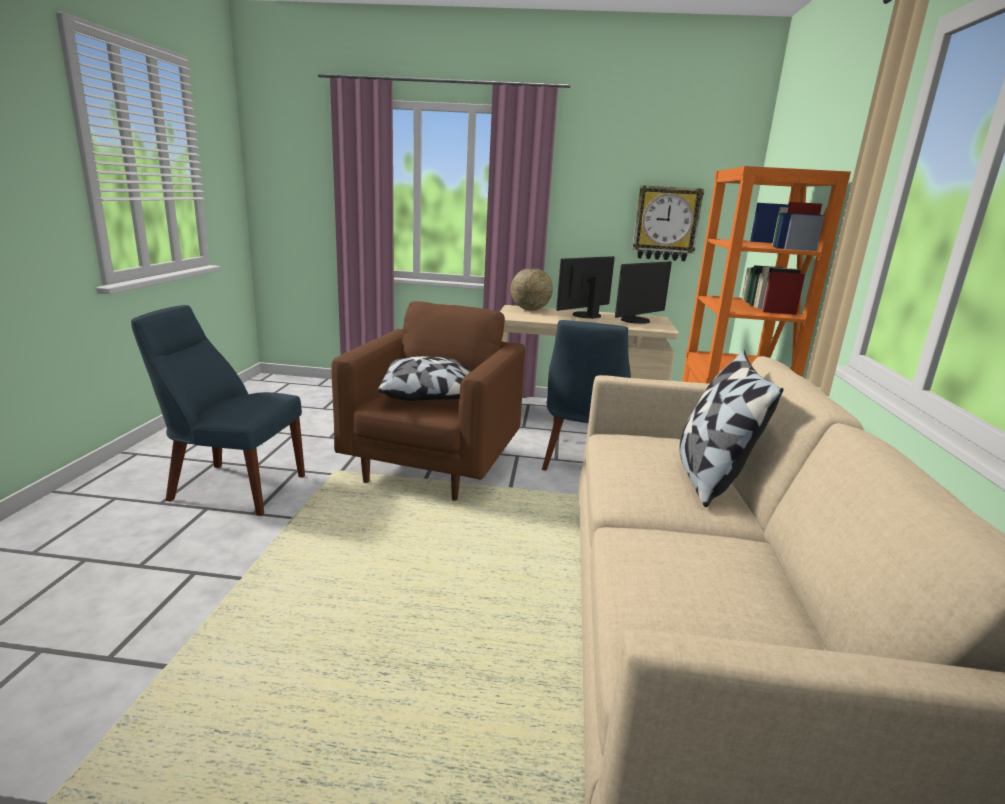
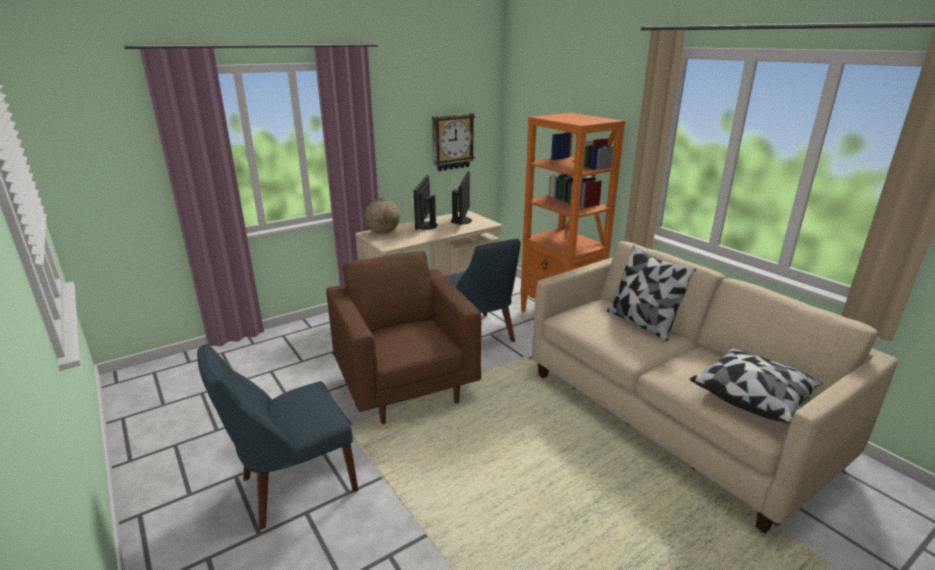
camera: 40 degrees left, 5 degrees up
(430, 395) = (409, 334): pillow -> pillow (752, 396)

